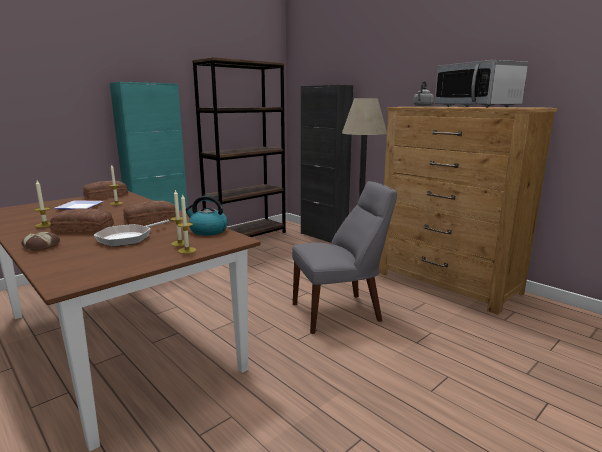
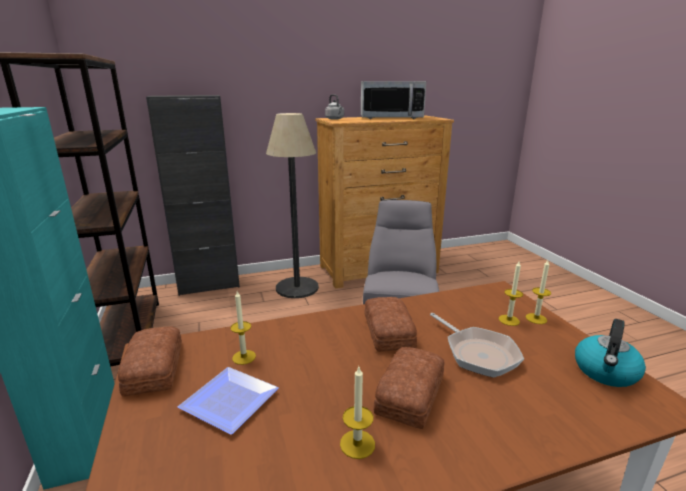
camera: 65 degrees left, 5 degrees up
(42, 246) = (503, 436): bread -> none
(207, 231) = (462, 300): kettle -> kettle (605, 372)

